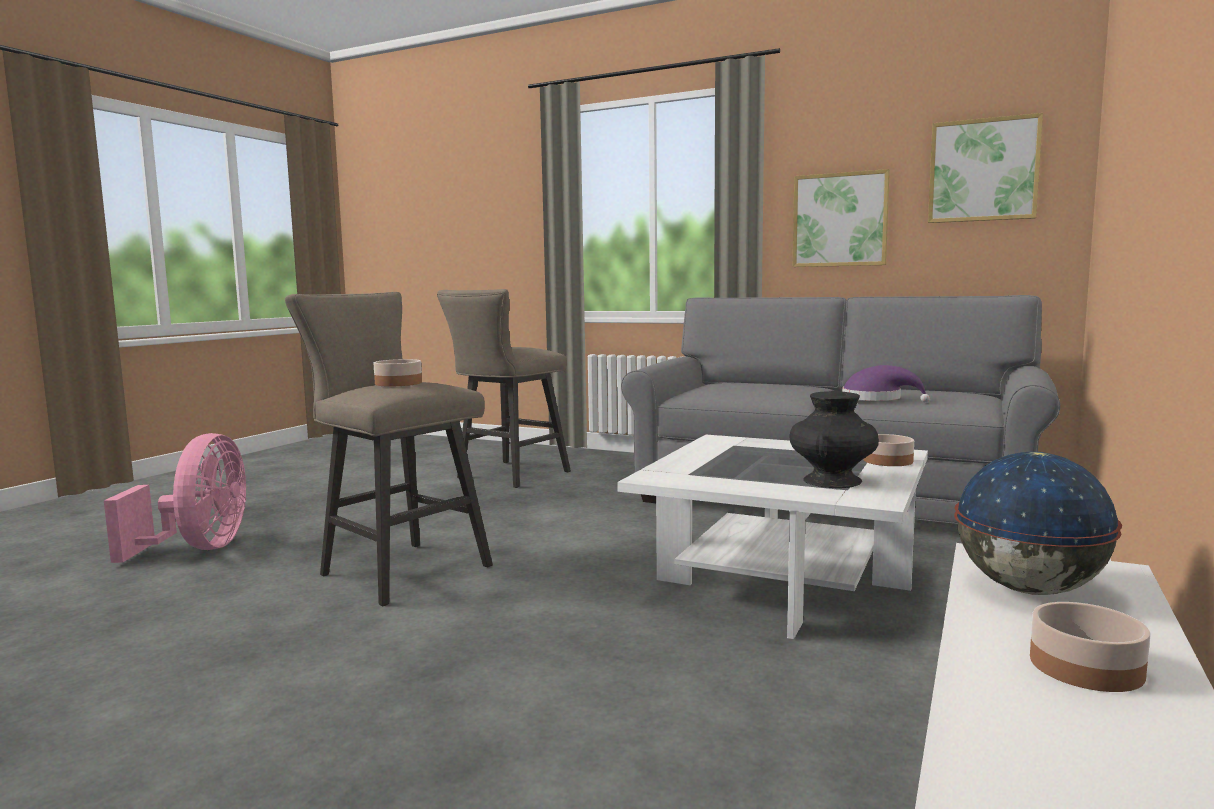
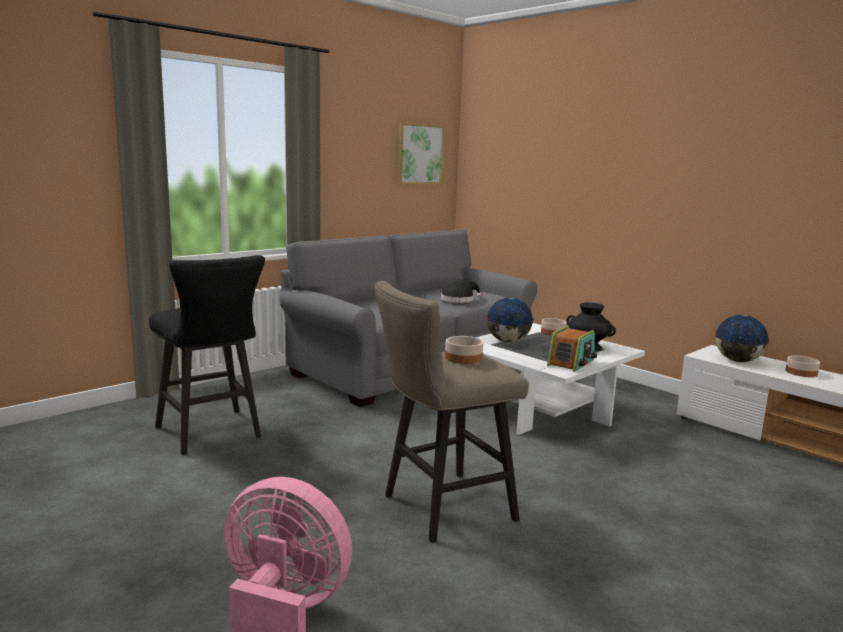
camera: 70 degrees left, 5 degrees up
(507, 476) = (212, 434): beige stool -> black stool
(709, 479) = (571, 363): none -> radio
(766, 449) = (507, 341): none -> globe
(840, 220) = (354, 179): picture -> none
(877, 399) = (459, 300): purple hat -> black hat

